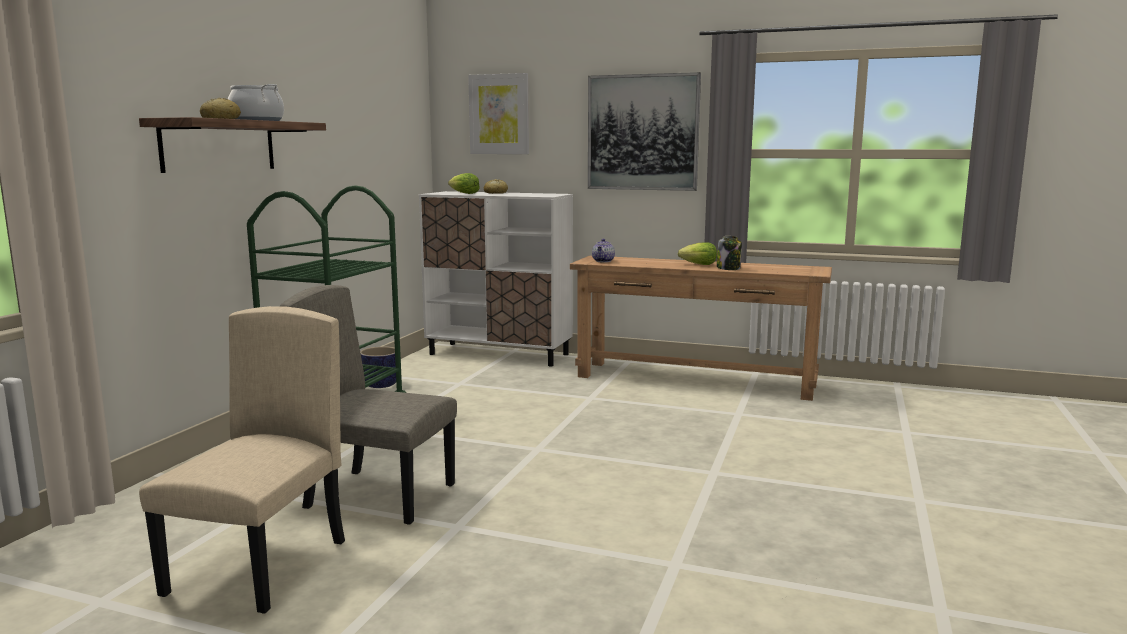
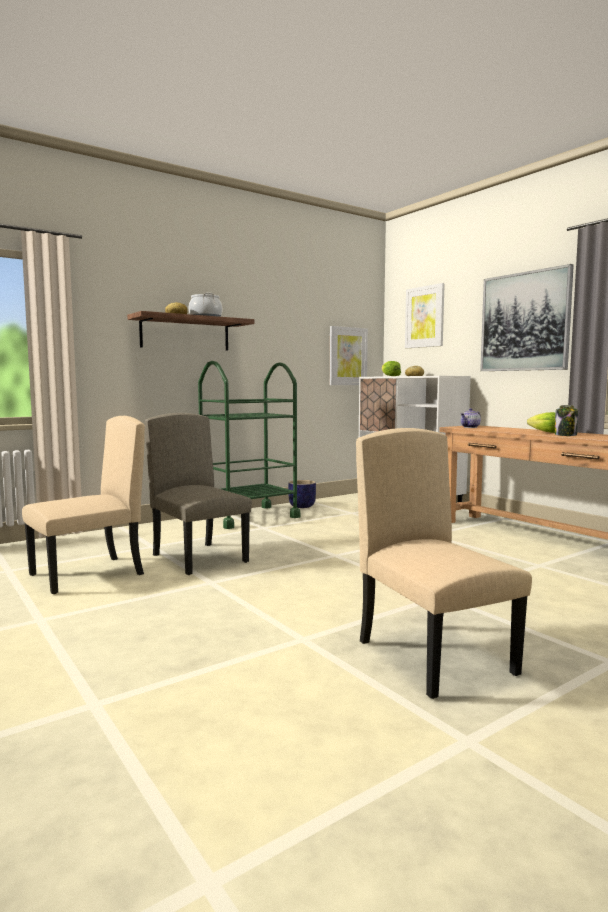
camera: 35 degrees right, 5 degrees down
(399, 165) = (348, 356): none -> picture
(807, 541) = (435, 657): none -> beige chair

